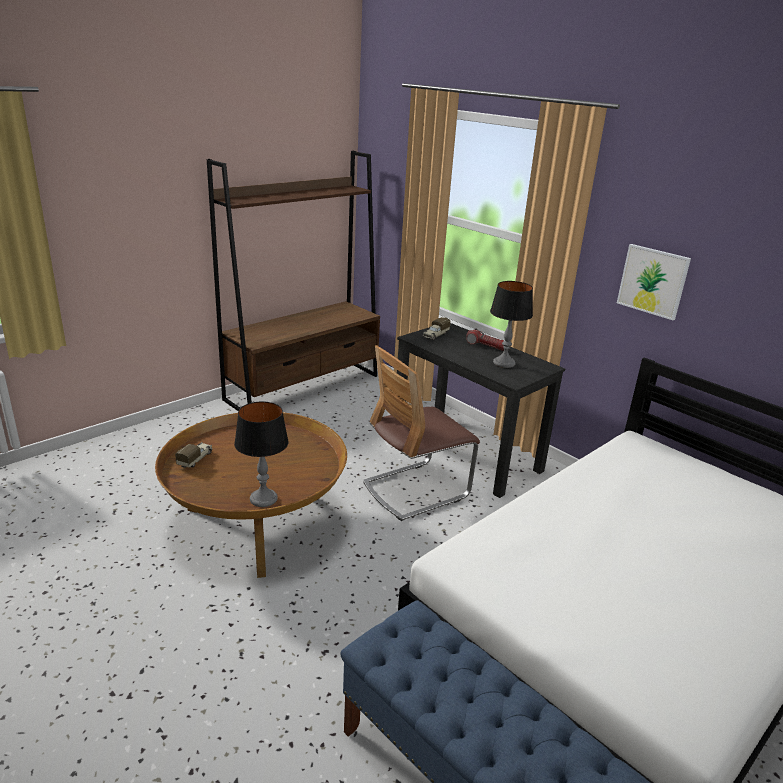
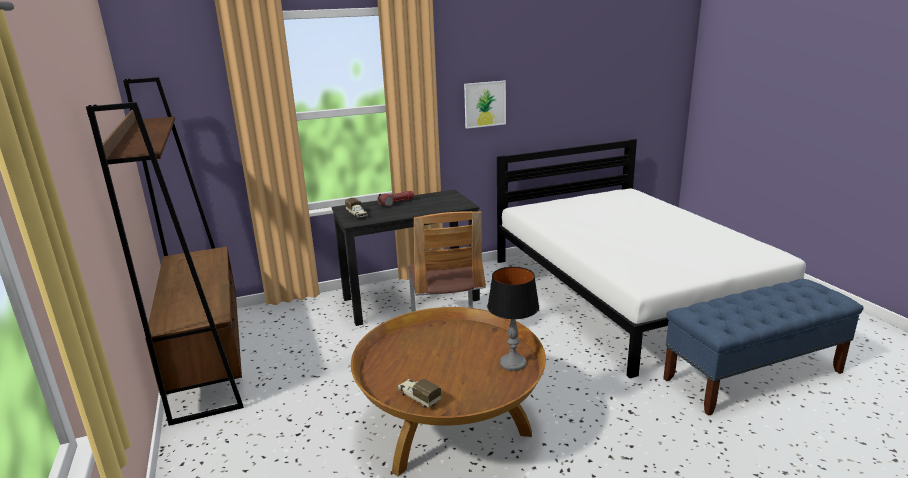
camera: 65 degrees left, 5 degrees down
(504, 363) = (432, 203): table lamp -> none

